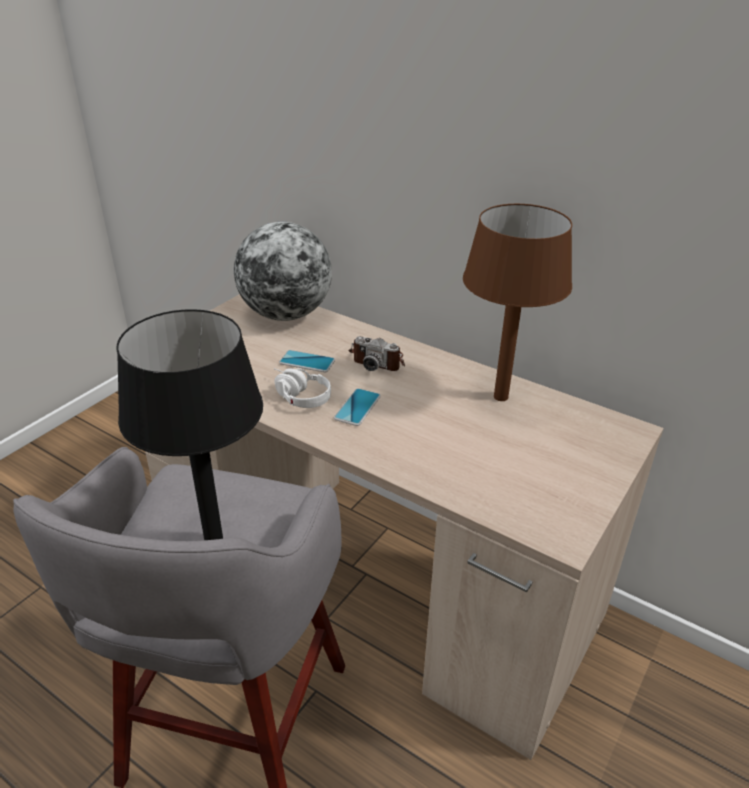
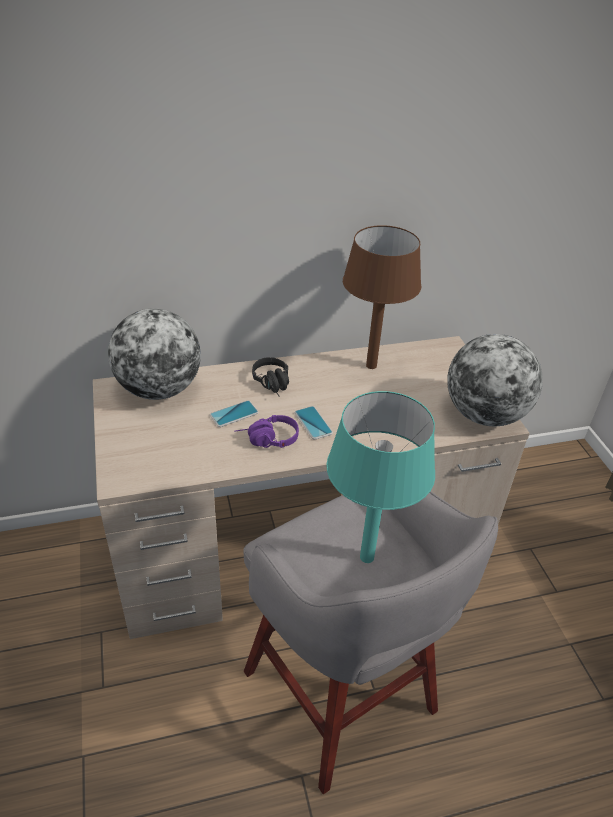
camera: 50 degrees left, 5 degrees up
(214, 539) = (366, 556): black table lamp -> turquoise table lamp
(296, 395) = (267, 440): white headphones -> purple headphones
(378, 360) = (274, 385): camera -> black headphones
(552, 515) = (484, 415): none -> globe

